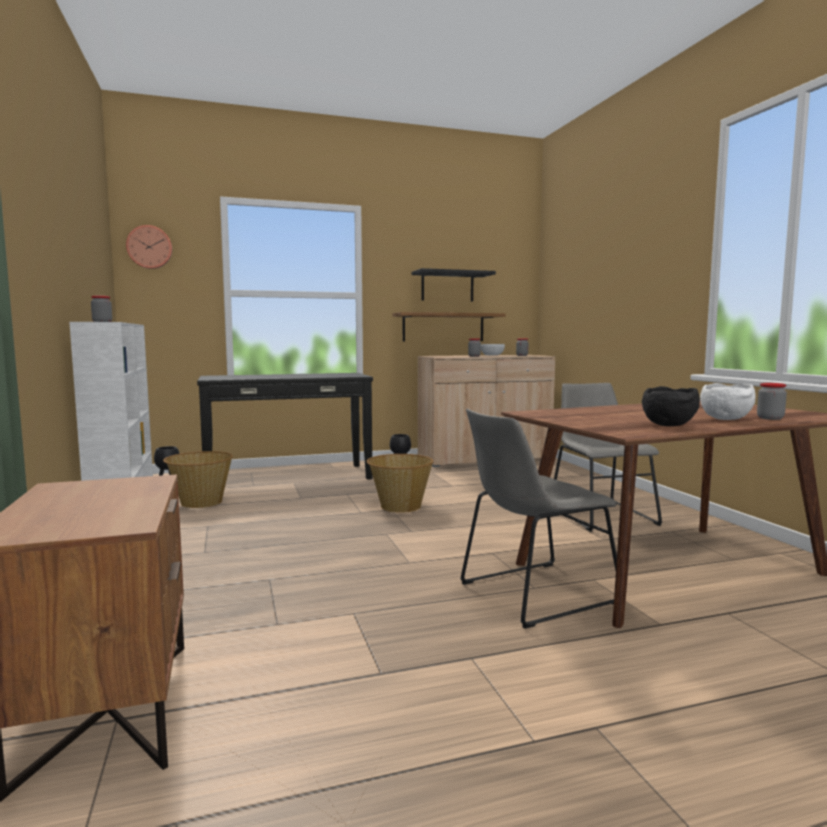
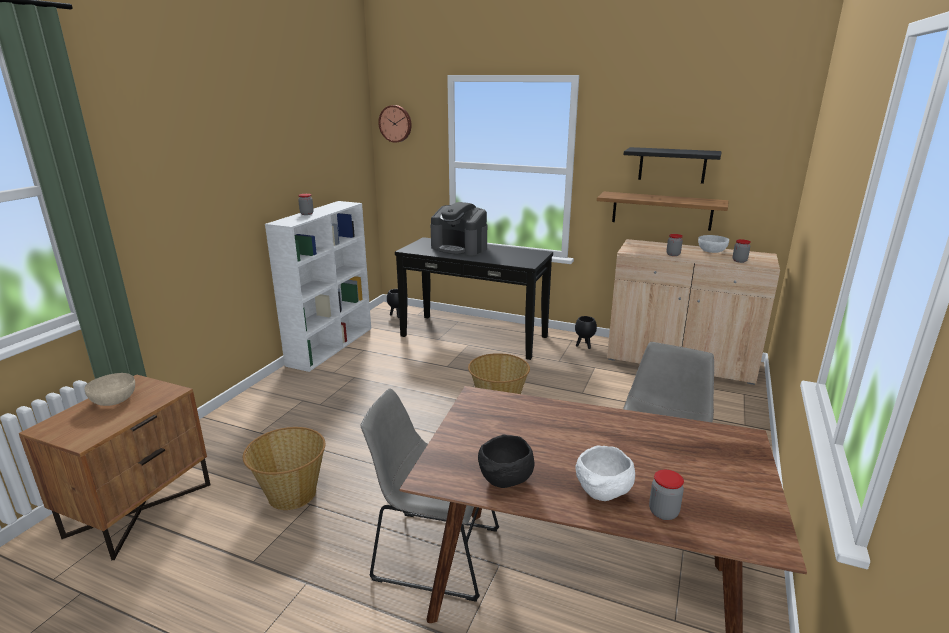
camera: 40 degrees right, 15 degrees up
(68, 499) = (114, 400): none -> beige bowl
(200, 502) = (383, 348): basket -> basket (291, 494)
(264, 376) = (459, 248): none -> coffee machine

